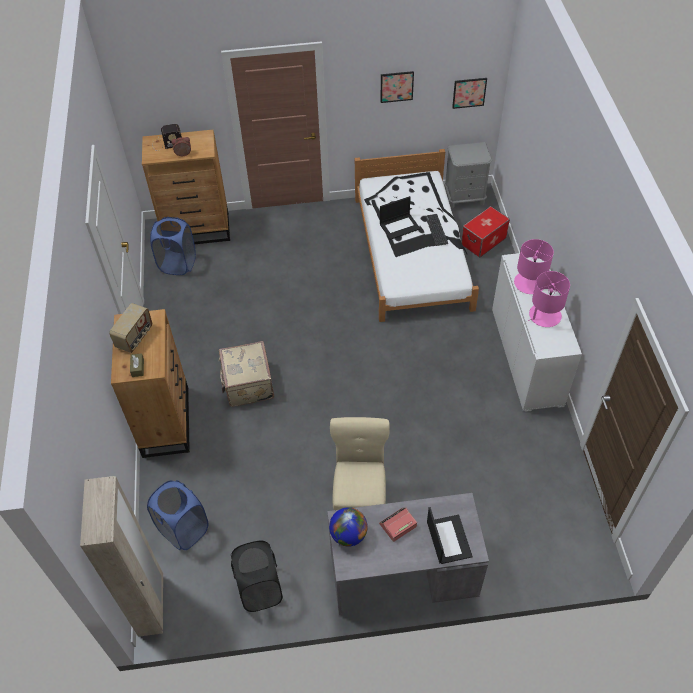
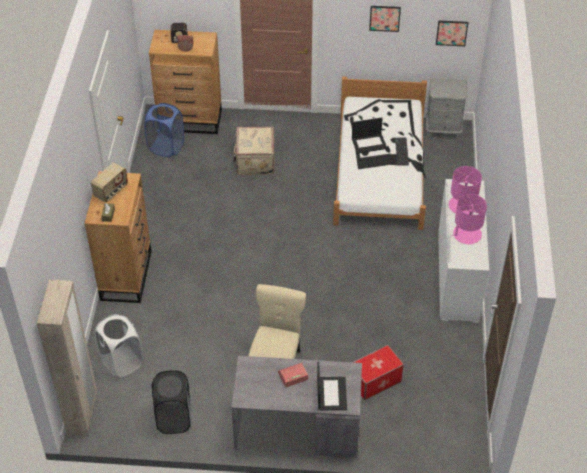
camera: 10 degrees right, 5 degrees down
(183, 529) = (121, 362): blue laundry basket -> white laundry basket
(247, 384) = (203, 257): beige suitcase -> beige suitcase (254, 161)
(348, 535) = (250, 376): globe -> none
(483, 241) = (449, 171): storage box -> storage box (375, 381)

